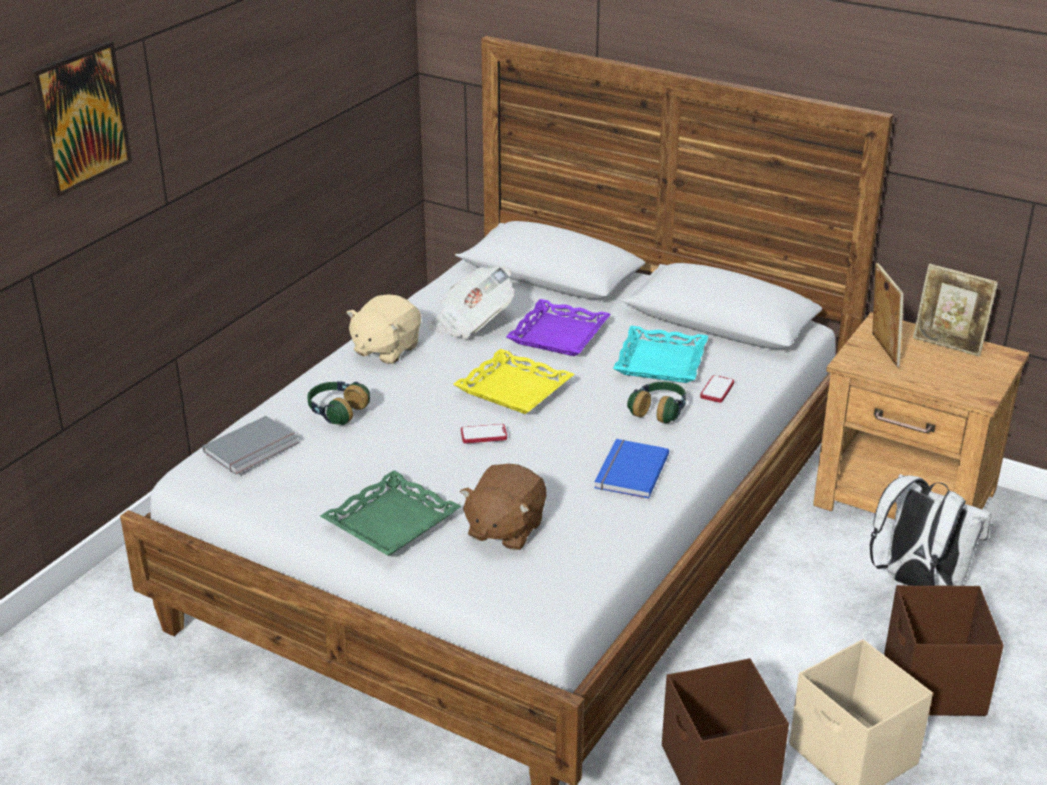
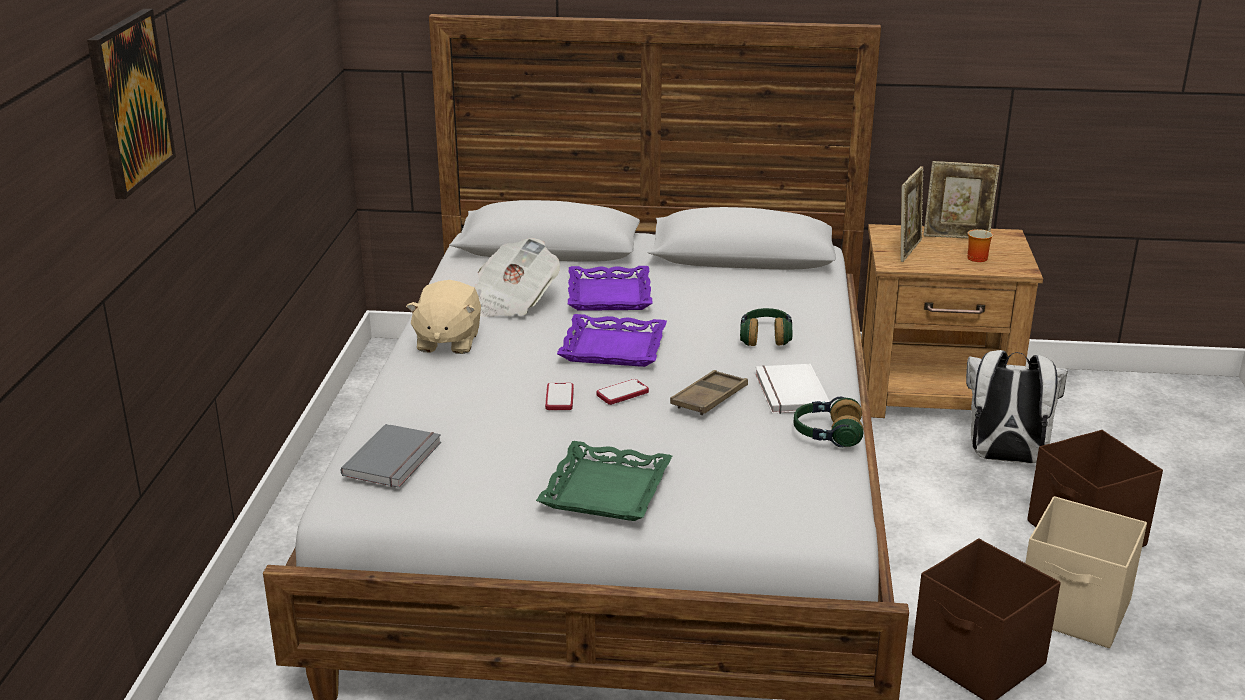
camera: 25 degrees left, 5 degrees down
(336, 411) = (453, 405): headphones -> headphones (827, 435)
(504, 529) = (723, 469): brown plush toy -> none
(514, 389) = (613, 348): yellow tray -> purple tray
(553, 459) = (709, 398): none -> brown tray
(629, 471) = (788, 392): blue book -> white book
(660, 361) = (725, 298): turquoise tray -> none
(717, 390) = (798, 310): phone -> phone (559, 398)
(882, 350) = (908, 250): picture frame -> picture frame turned 60 degrees clockwise
(944, 373) = (975, 257): none -> mug

